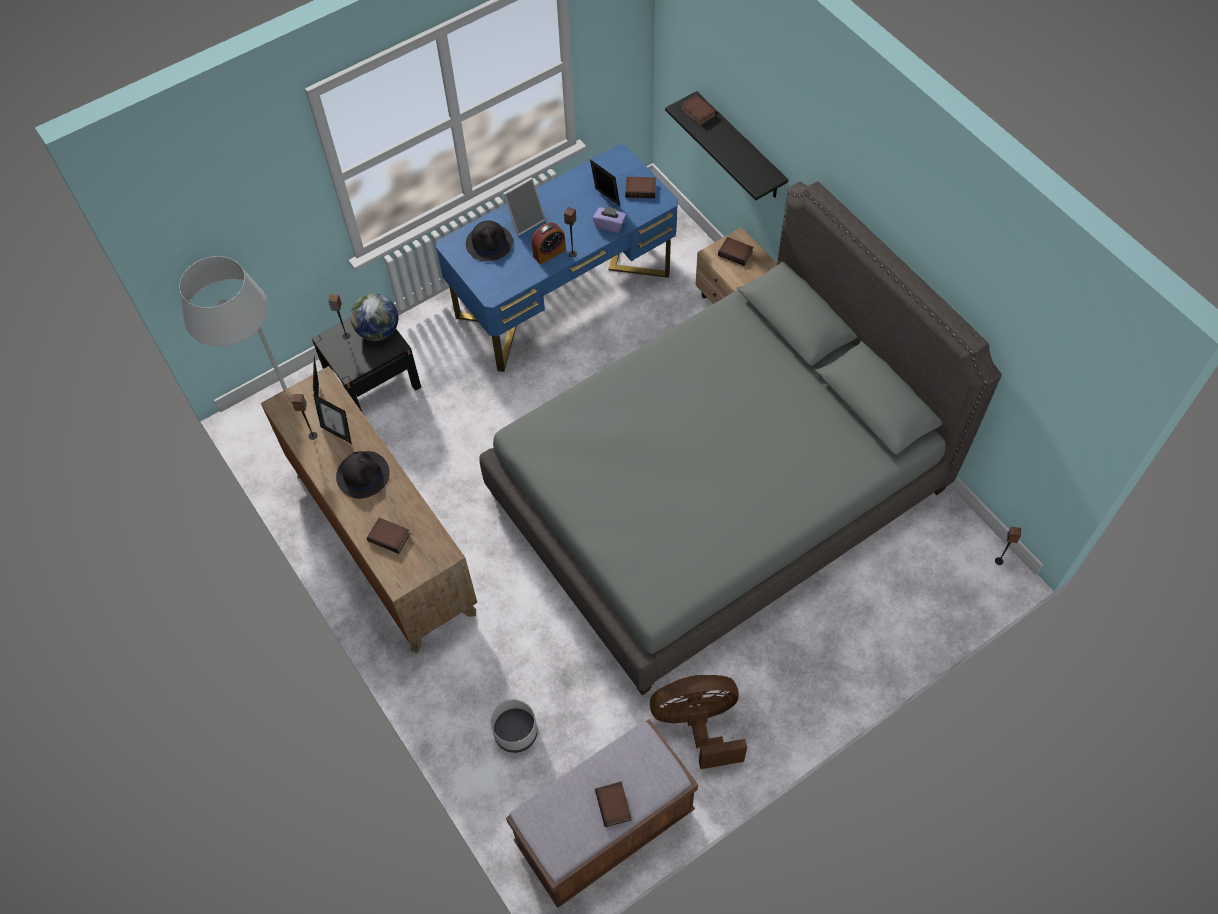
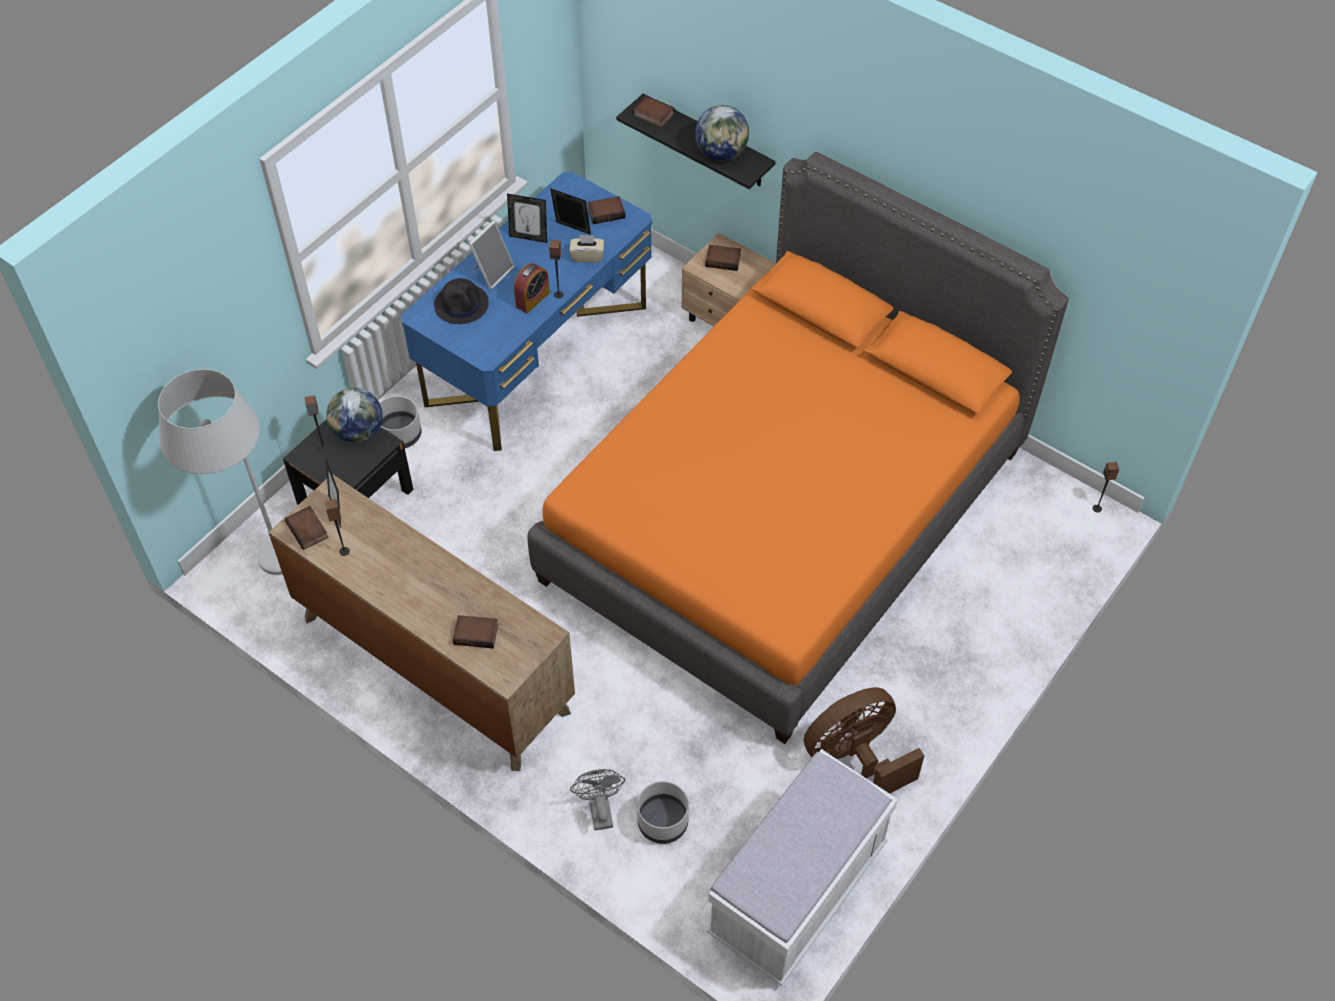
camera: 20 degrees left, 5 degrees down
(338, 433) = (372, 541): picture frame -> picture frame (529, 237)
(363, 474) = (419, 577): black hat -> none
(427, 337) = (400, 434): none -> grey planter
(468, 706) = (599, 809): none -> grey fan
(605, 828) = (797, 891): brown bench -> white bench
(610, 225) = (587, 256): purple tissue box -> beige tissue box
(614, 805) = (821, 845): book -> book (308, 530)
(717, 491) = (783, 515): grey bed -> orange bed
(743, 161) = (721, 153): none -> globe

